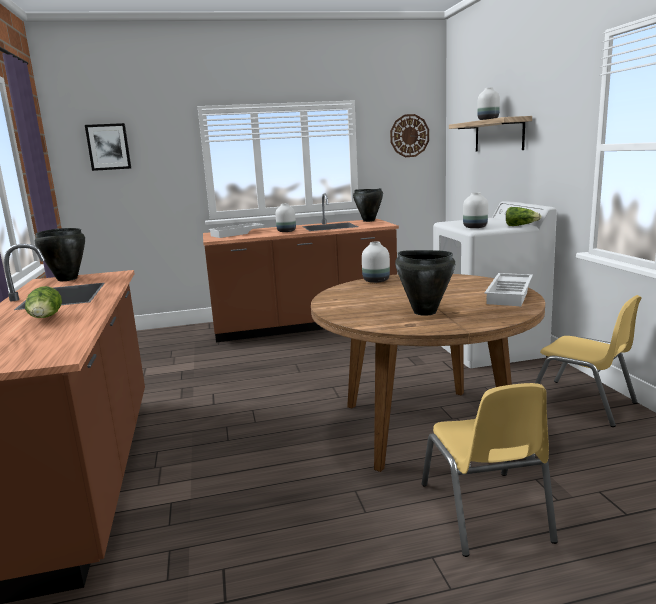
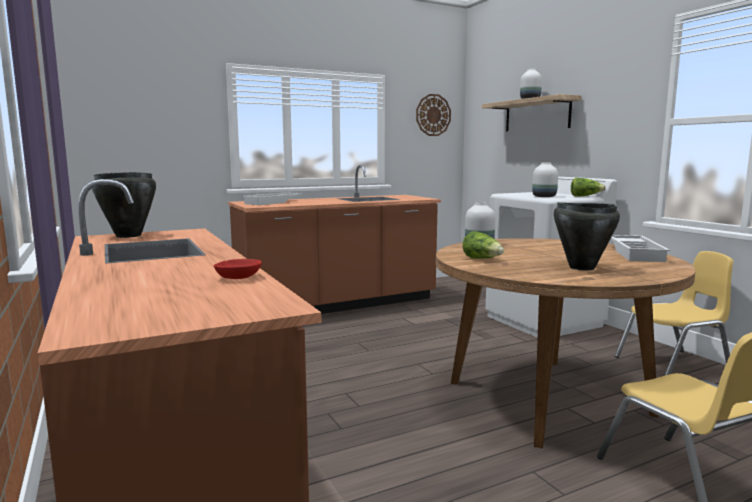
camera: 15 degrees left, 5 degrees down
(46, 318) = (174, 270): lettuce -> lettuce (482, 259)
(76, 328) = (239, 278): none -> red bowl
(108, 147) = (120, 98): picture -> none
(286, 231) = (328, 201): white vase -> none
(369, 220) = (401, 195): black cooking pot -> none
(582, 403) = (673, 366): yellow chair -> yellow chair turned 45 degrees counterclockwise

